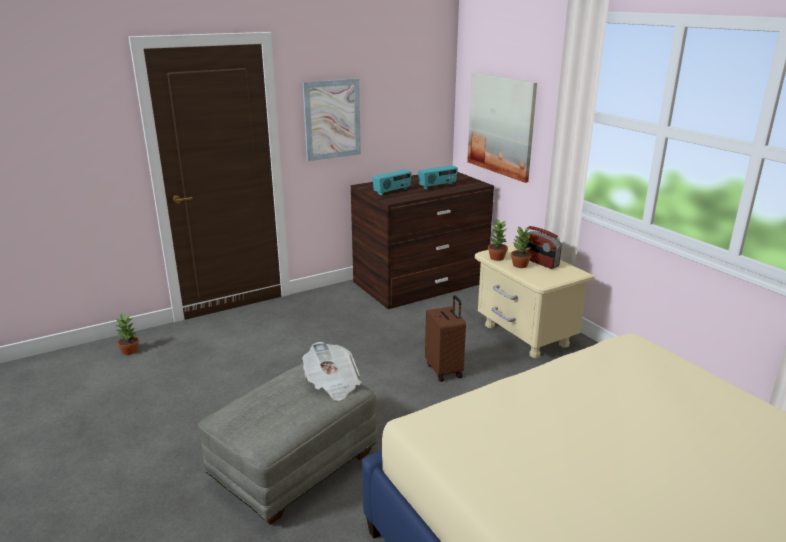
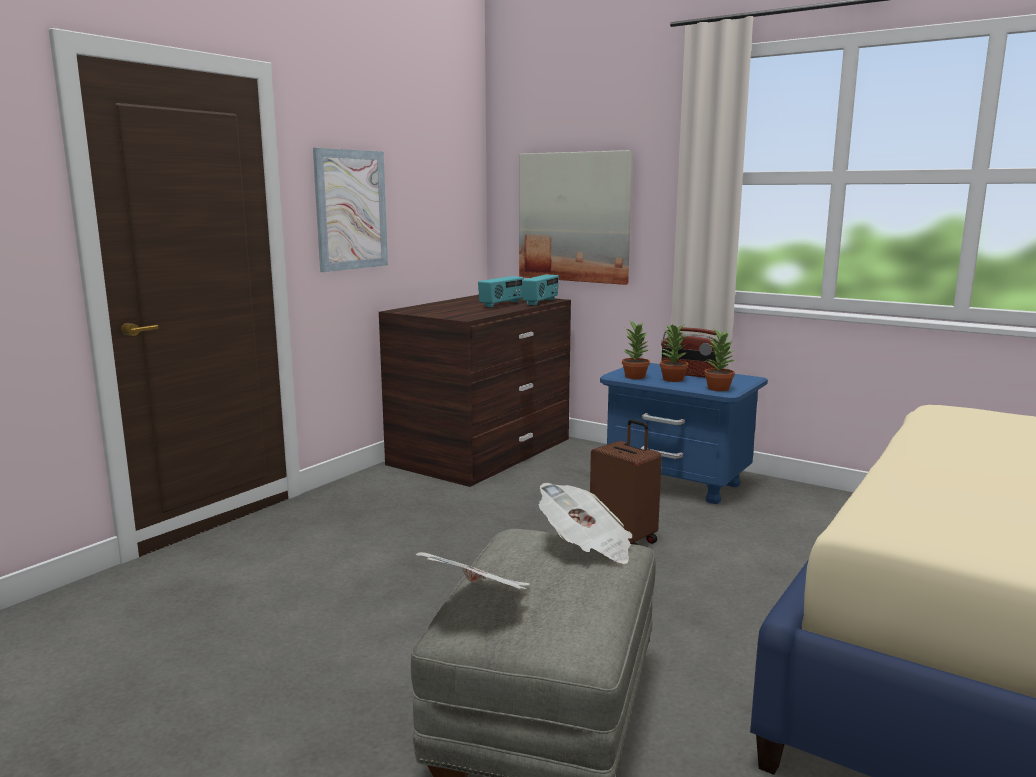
camera: 25 degrees left, 10 degrees down
(130, 351) = (64, 622): potted plant -> potted plant (718, 388)
(243, 402) = (478, 600): none -> newspaper
(392, 191) = (450, 312): radio -> radio (541, 302)
(523, 336) = (676, 484): beige nightstand -> blue nightstand

